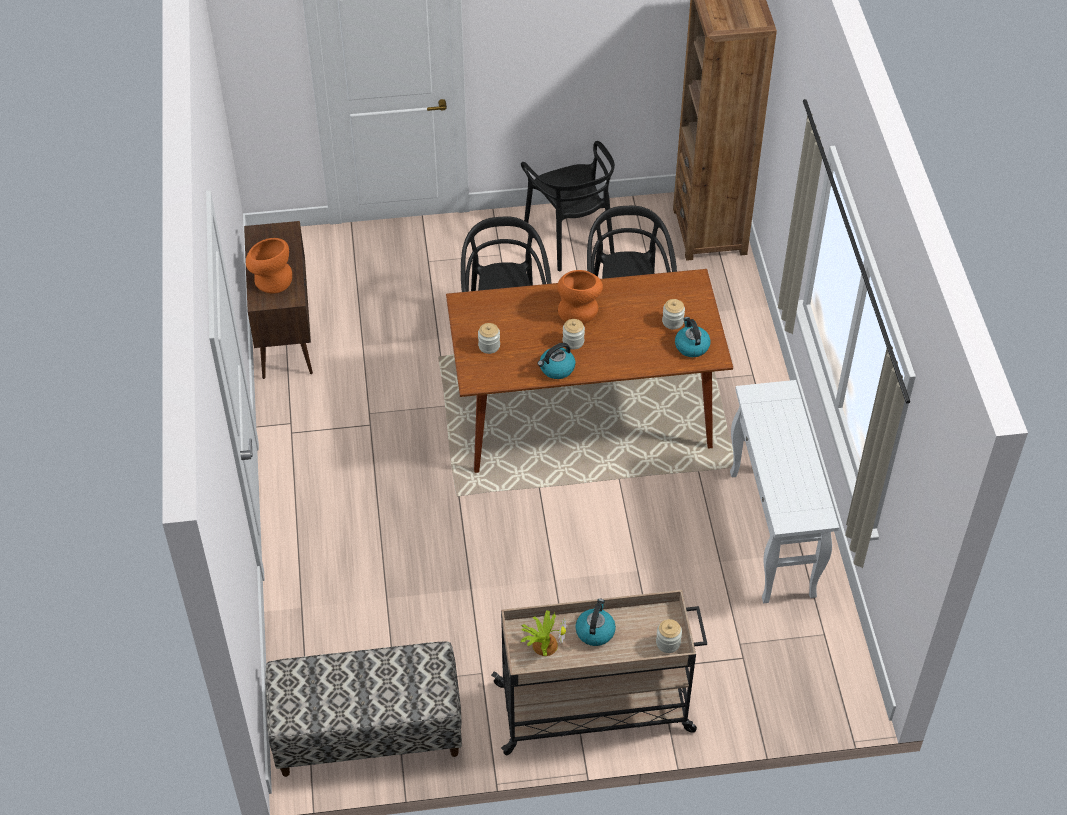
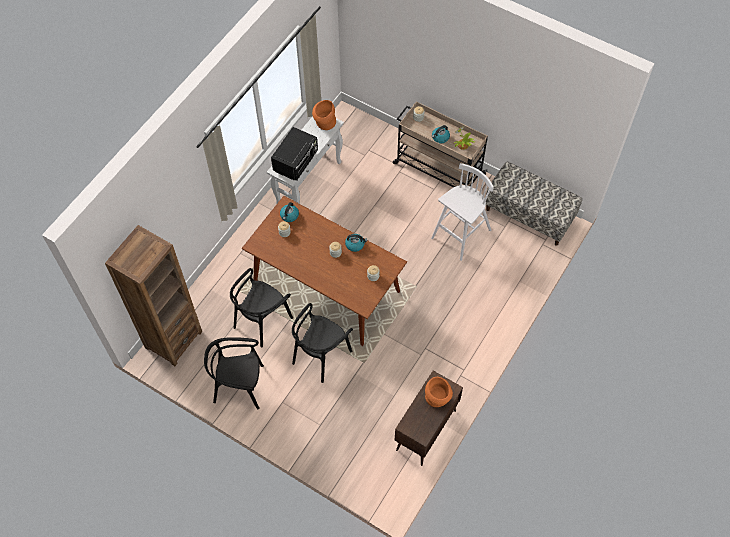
camera: 140 degrees left, 10 degrees up
(456, 617) = (460, 235): none -> white stool
(571, 238) = (239, 386): black chair -> black chair turned 105 degrees counterclockwise
(578, 309) = (317, 267): orange vase -> orange vase (324, 123)
(770, 421) = (296, 162): none -> black microwave

